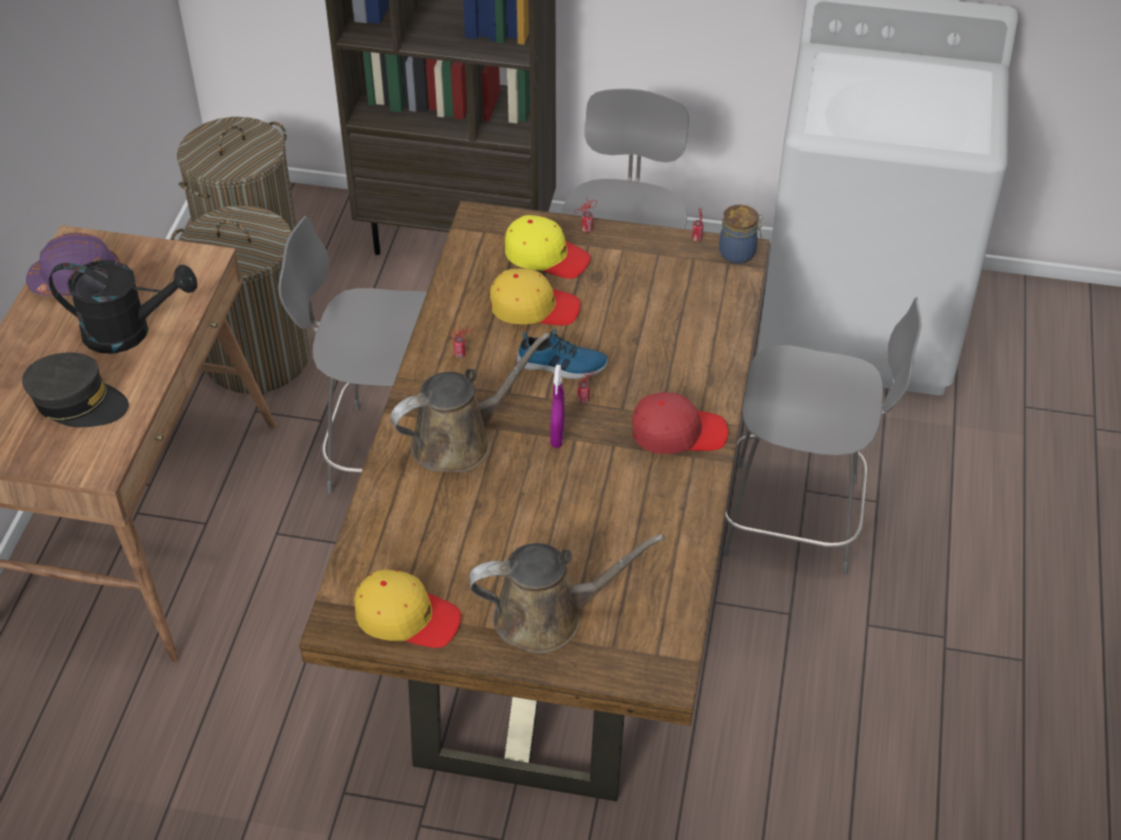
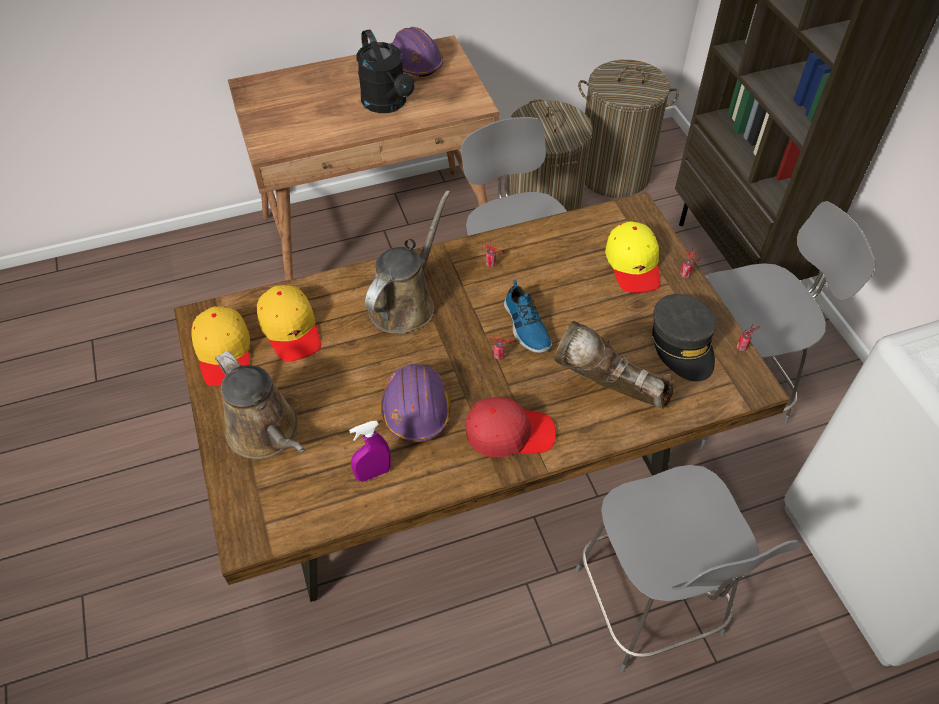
camera: 60 degrees right, 5 degrees up
(78, 402) = (314, 114): grey cap -> grey cap (682, 345)
(459, 441) = (405, 303): brown watering can -> brown watering can turned 90 degrees counterclockwise
(534, 307) = (573, 282): yellow cap -> yellow cap (291, 329)
(557, 436) = (450, 357): purple spray bottle -> purple spray bottle (373, 473)
(602, 487) = (416, 409): none -> purple hard hat
(678, 432) = (509, 433): red cap -> red cap turned 60 degrees counterclockwise
(681, 346) = (607, 393): none -> brown boot
(739, 253) = (751, 384): jar -> none

